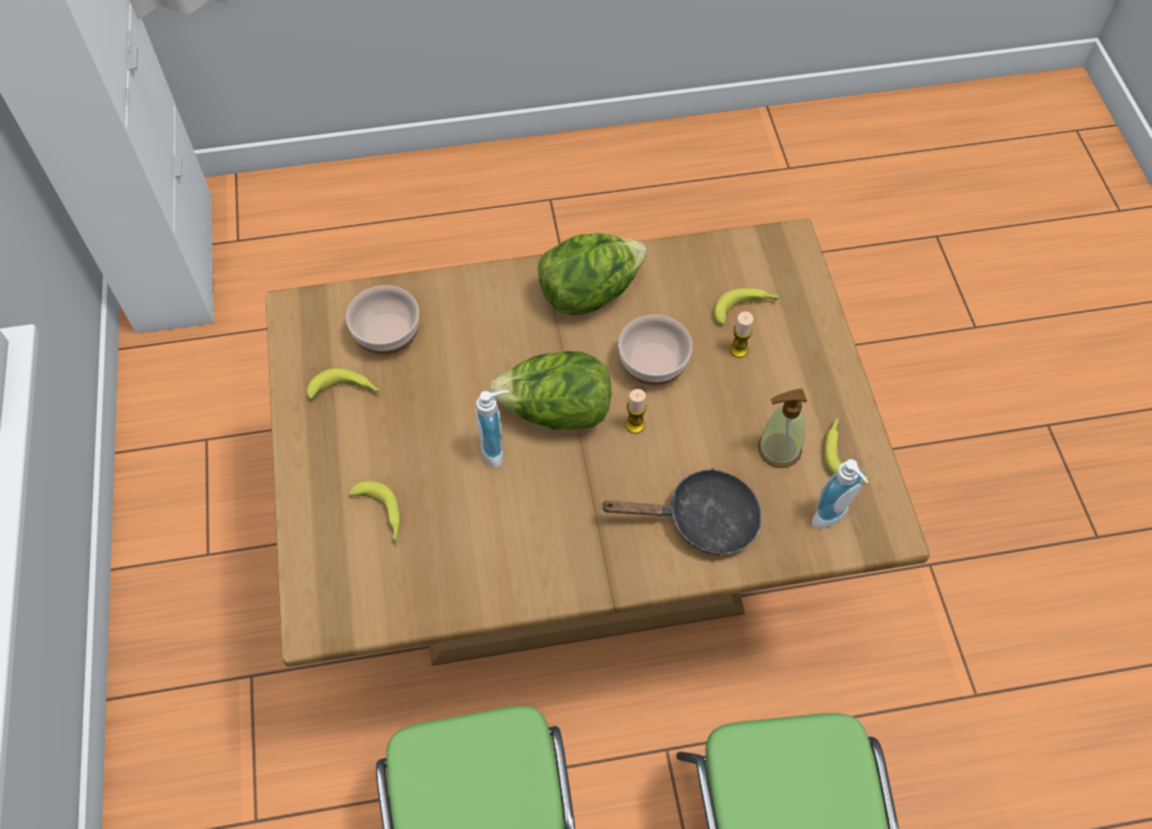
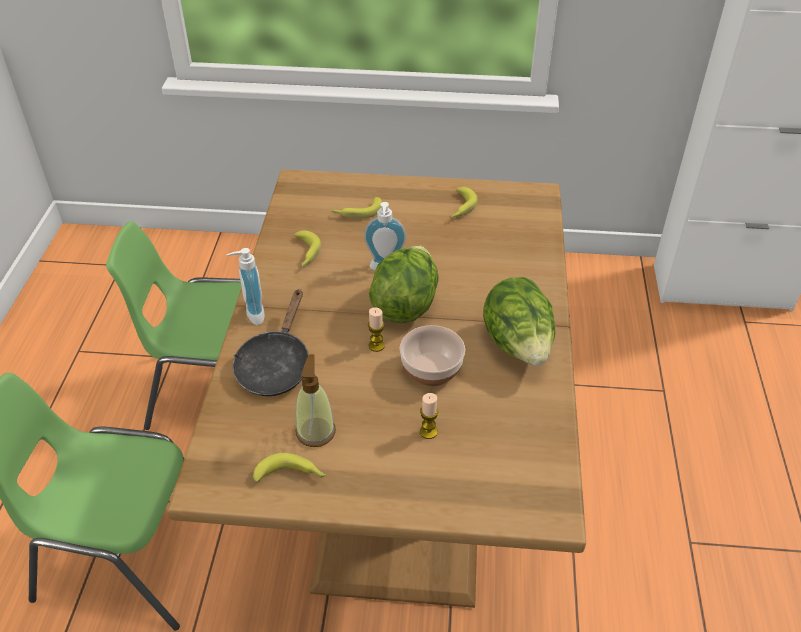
camera: 105 degrees right, 15 degrees down
(387, 335) = (504, 231): bowl -> none
(745, 308) = (474, 450): banana -> banana (305, 254)
(833, 519) = (234, 449): soap dispenser -> soap dispenser (251, 315)

